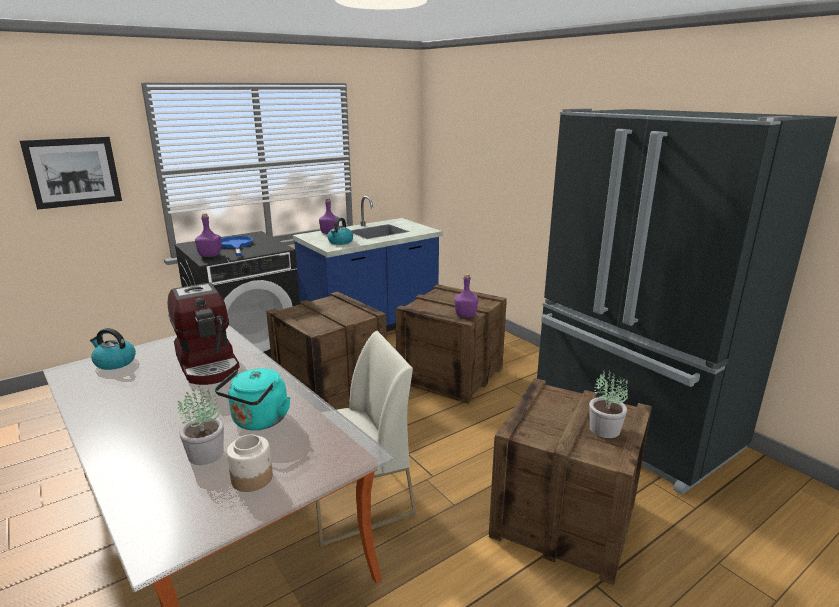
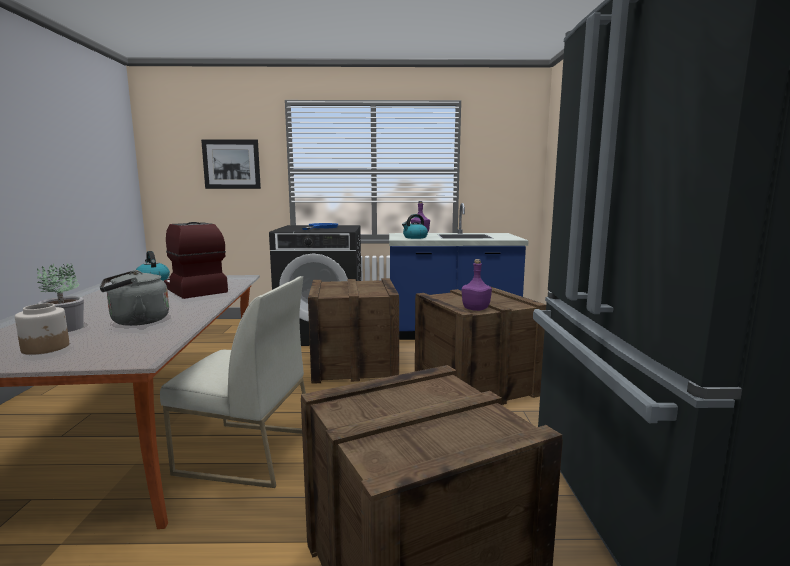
camera: 35 degrees right, 10 degrees down
(209, 364) = (194, 290): coffee machine -> coffee machine turned 135 degrees clockwise
(210, 255) = (289, 229): purple bottle -> none
(258, 421) = (136, 321): turquoise kettle -> grey kettle
(604, 430) = (441, 436): potted plant -> none

